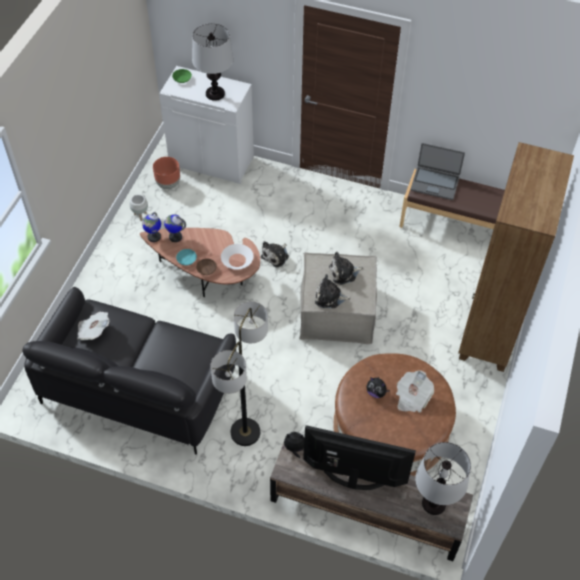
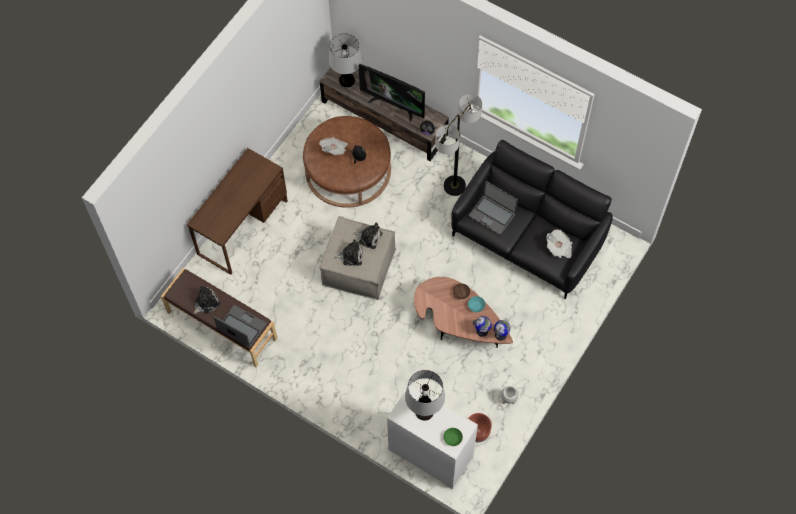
camera: 165 degrees left, 10 degrees up
(183, 354) = (492, 215): none -> laptop
(237, 260) = (434, 297): white bowl -> none
(276, 256) = (394, 331): plush toy -> plush toy (206, 302)
(489, 329) = (243, 227): brown bookcase -> brown desk

